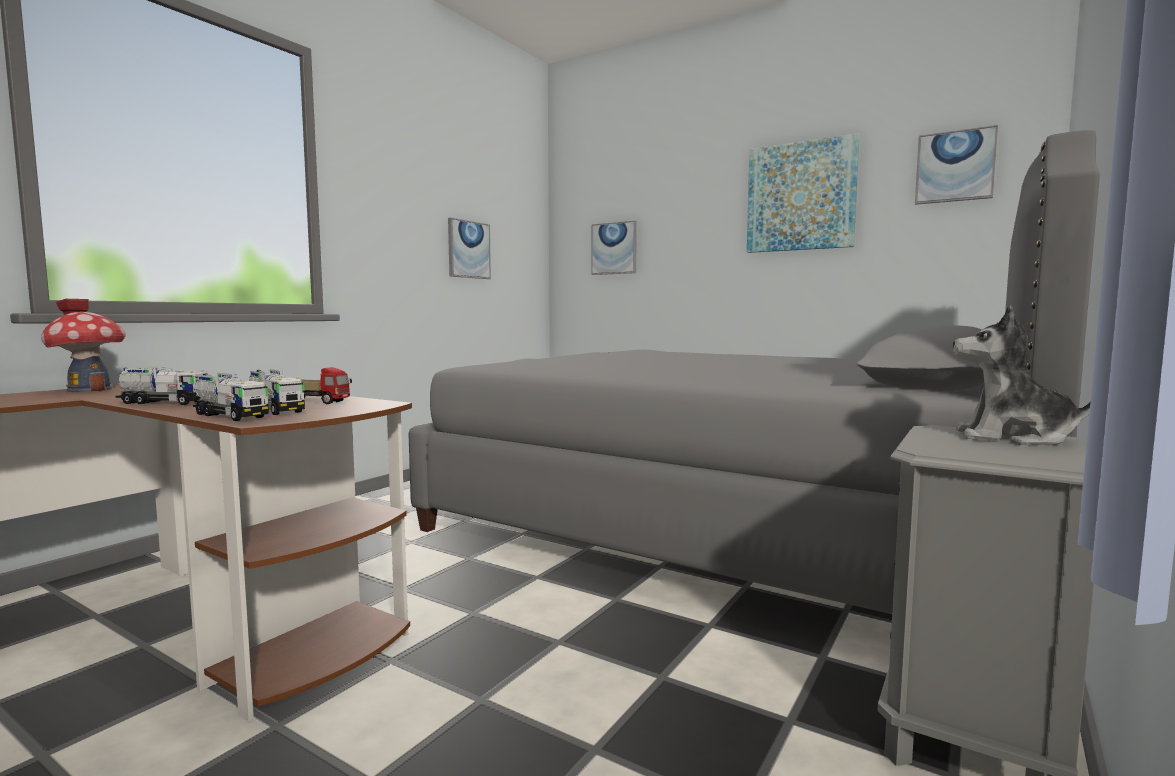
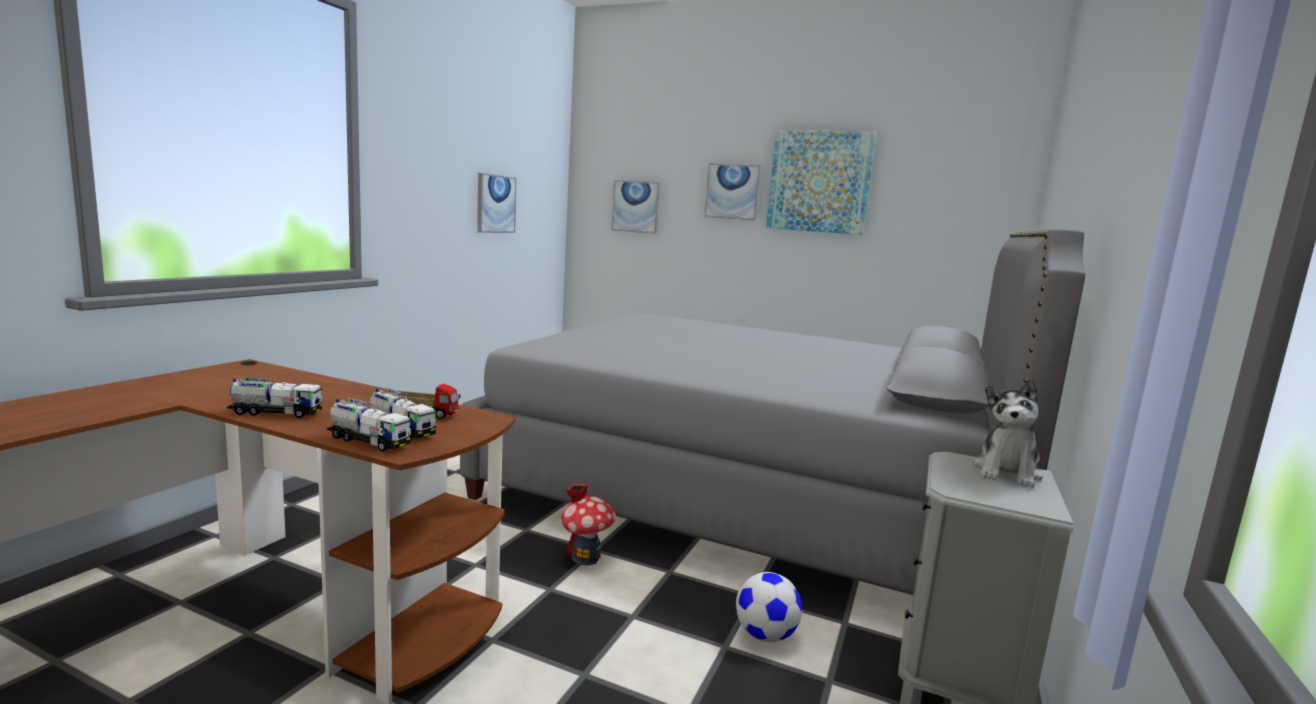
camera: 10 degrees left, 5 degrees up
(89, 390) = (164, 382): toy house -> toy house (586, 557)
(716, 667) = (765, 635): none -> football
(955, 166) = (955, 174): picture -> picture (732, 192)
(1013, 438) = (1007, 472): plush toy -> plush toy turned 75 degrees counterclockwise

